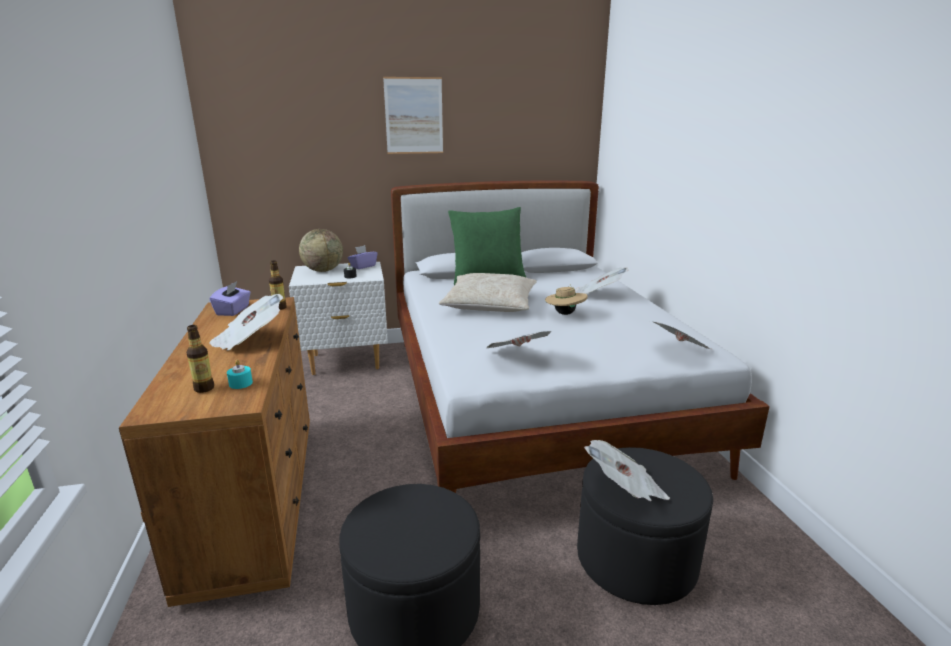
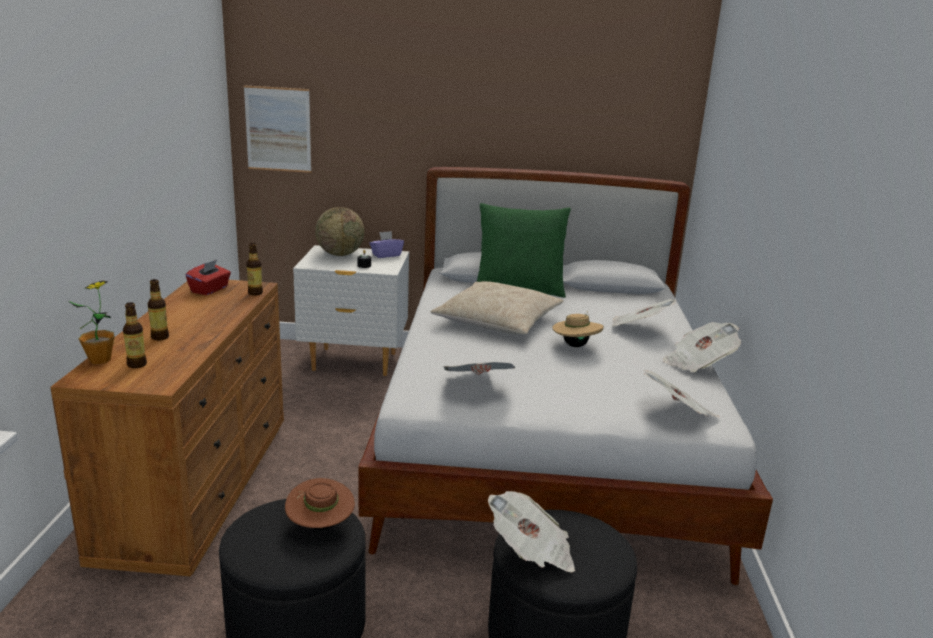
camera: 15 degrees right, 0 degrees up
(160, 390) = (100, 360): none -> potted plant
(211, 359) = (160, 337): none -> bottle
(233, 311) = (210, 290): purple tissue box -> red tissue box
(241, 383) = (170, 365): turquoise candle -> none
(249, 340) = (205, 323): newspaper -> newspaper (698, 363)
(414, 116) = (464, 86): picture -> picture (278, 129)
(431, 509) = (320, 526): none -> brown hat

